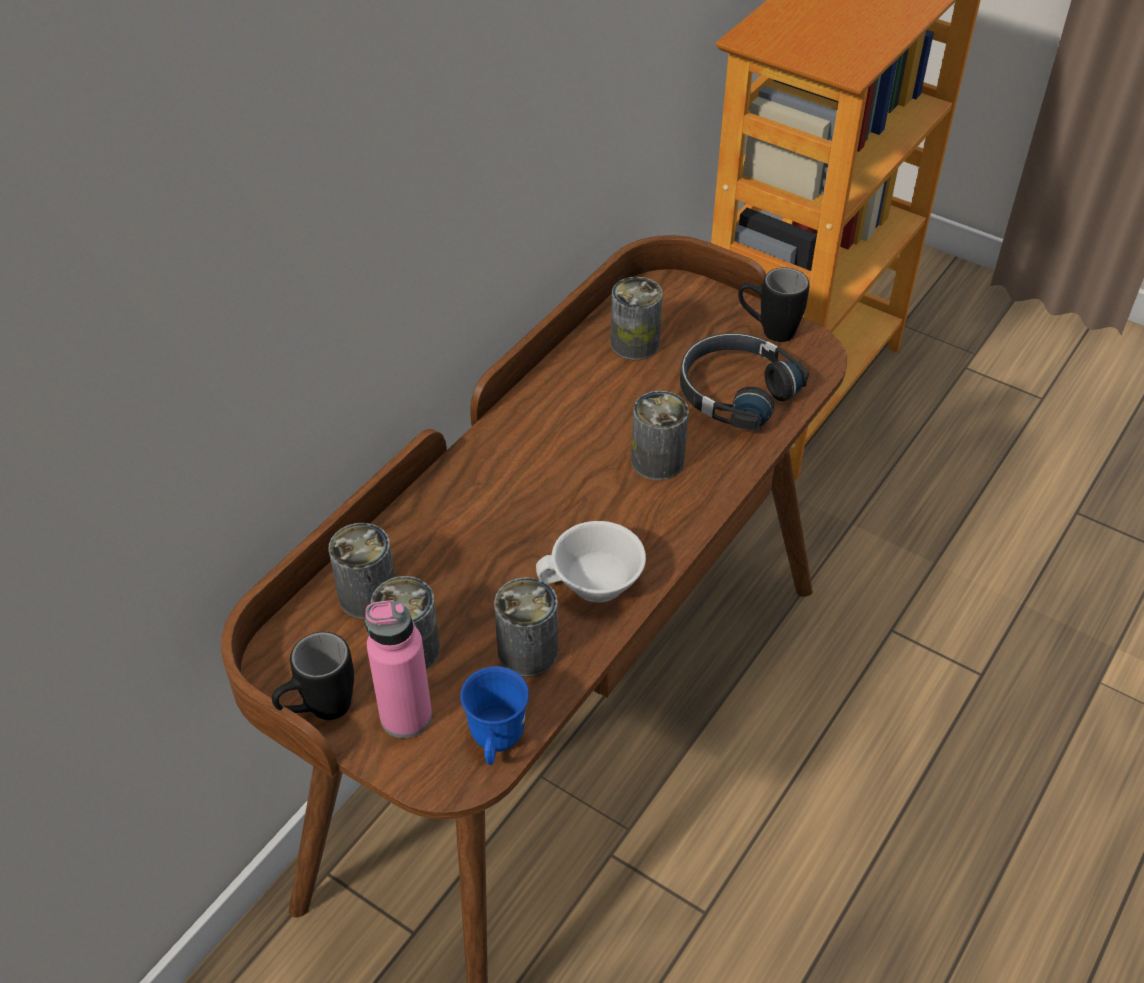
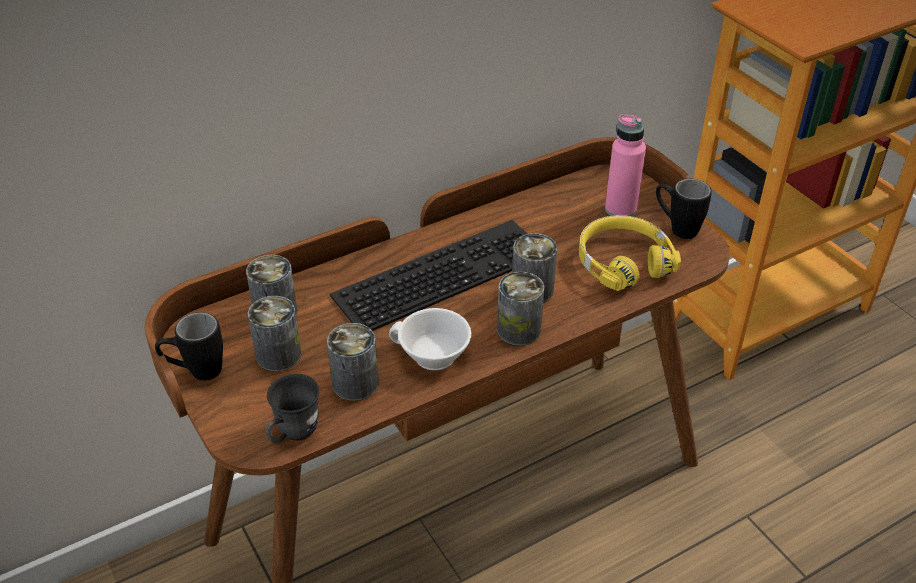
camera: 25 degrees right, 5 degrees down
(406, 716) = (247, 395): pink bottle -> pink bottle (620, 209)
(495, 744) = (293, 434): blue mug -> grey mug
(537, 473) = (441, 272): none -> keyboard
(634, 344) = (568, 209): can -> can (519, 330)
(735, 391) = (622, 261): black headphones -> yellow headphones

